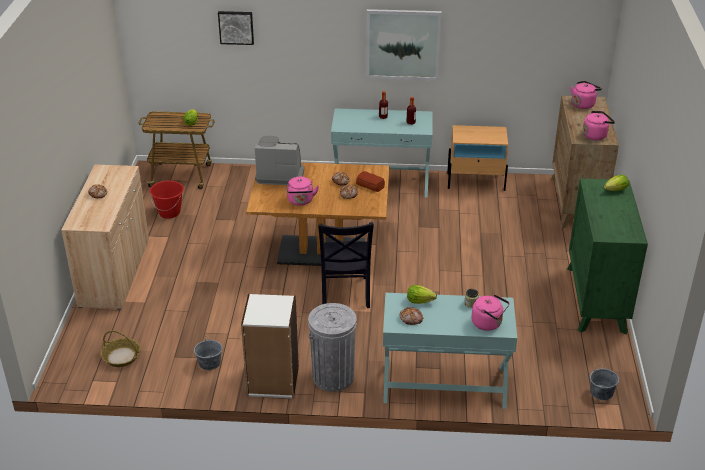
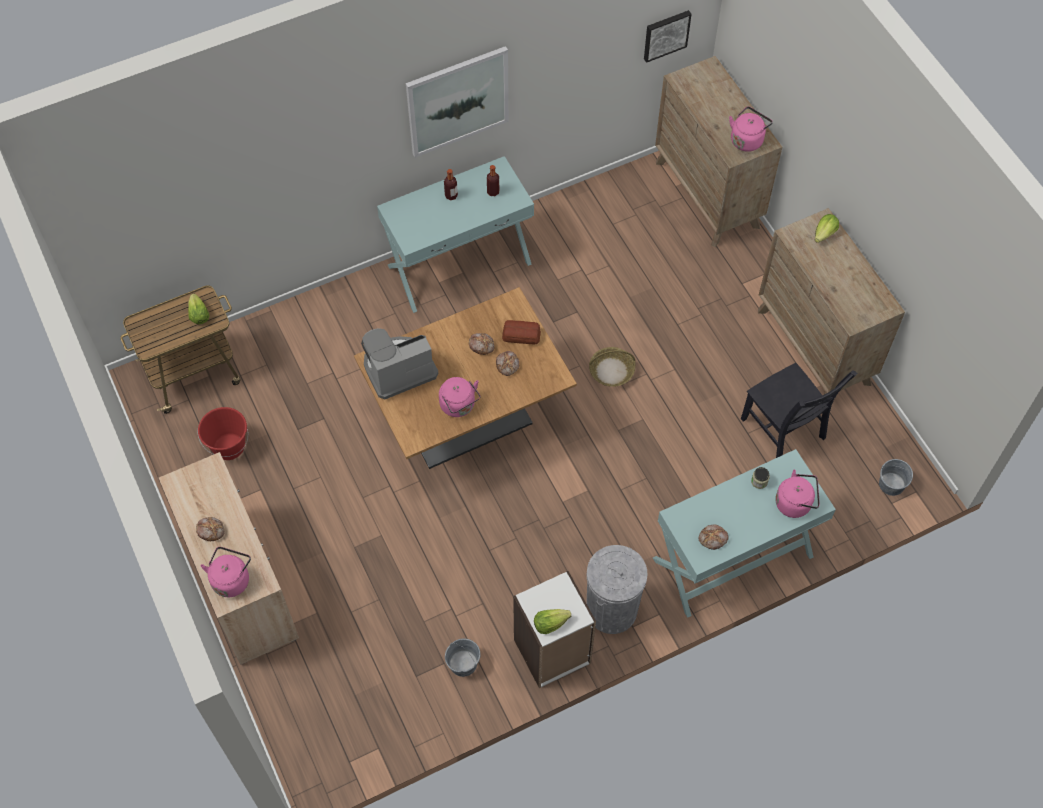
camera: 30 degrees left, 25 degrees up
(121, 357) = (355, 710): basket -> basket (611, 371)
(236, 27) = (225, 175): picture -> picture (666, 34)
(345, 294) = (541, 478): black chair -> black chair (784, 431)
(419, 301) = (704, 506): lettuce -> lettuce (550, 623)
(476, 181) = (572, 208): beige nightstand -> none
(583, 104) = (699, 82): pink kettle -> pink kettle (231, 579)
(596, 299) = (814, 346): green dresser -> brown dresser

